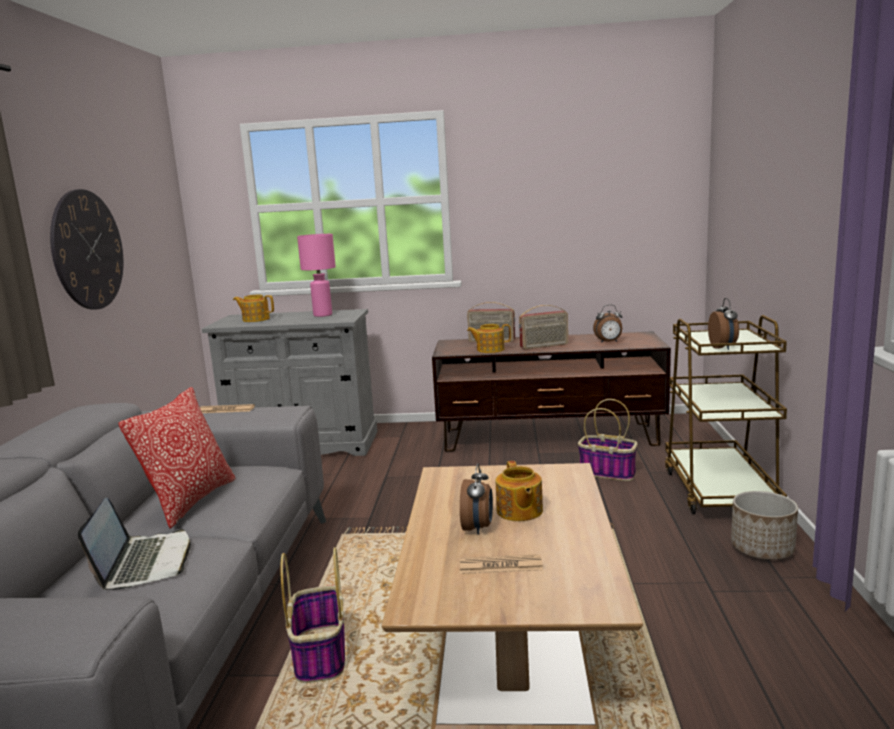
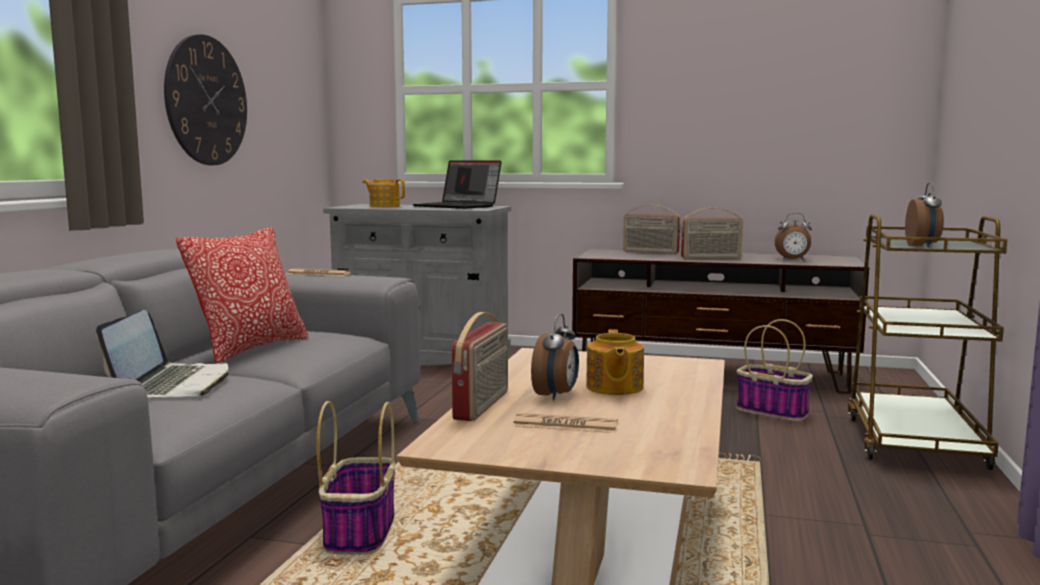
camera: 10 degrees right, 5 degrees down
(323, 315) = (458, 206): pink table lamp -> laptop
(424, 550) = (483, 405): none -> radio
(489, 349) = (644, 257): teapot -> none
(761, 549) = (952, 502): planter -> none

